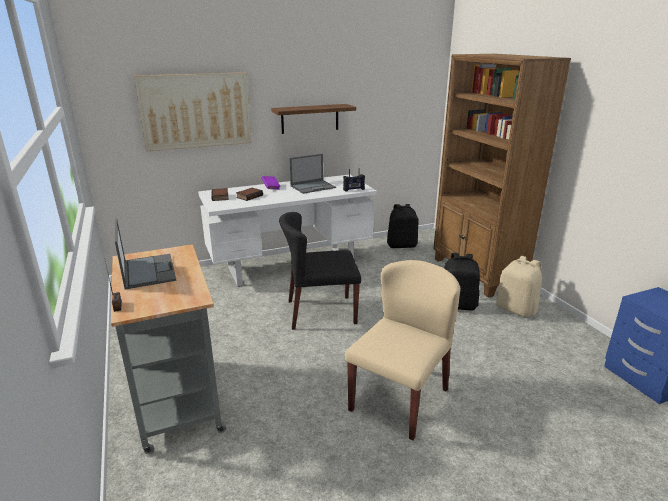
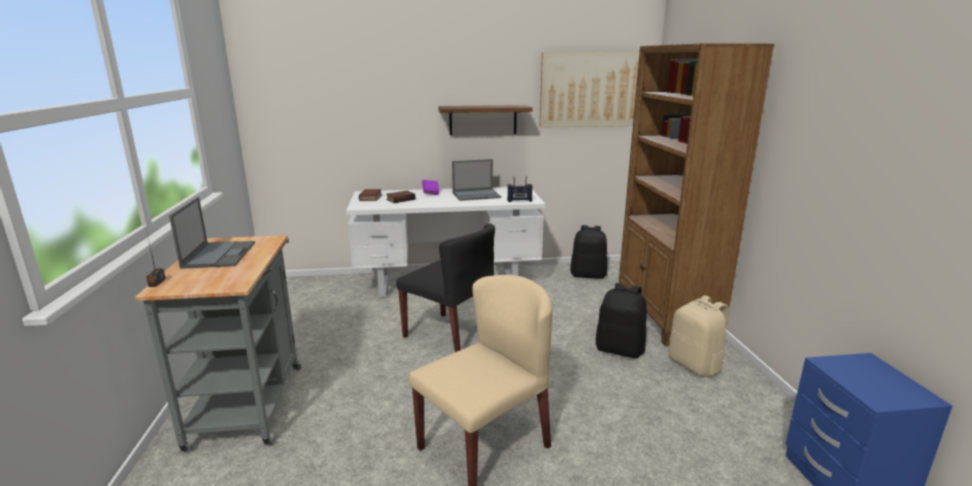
camera: 15 degrees right, 5 degrees down
(196, 111) = (356, 106): picture -> picture (593, 90)
(320, 312) = (451, 336): black chair -> black chair turned 150 degrees counterclockwise

